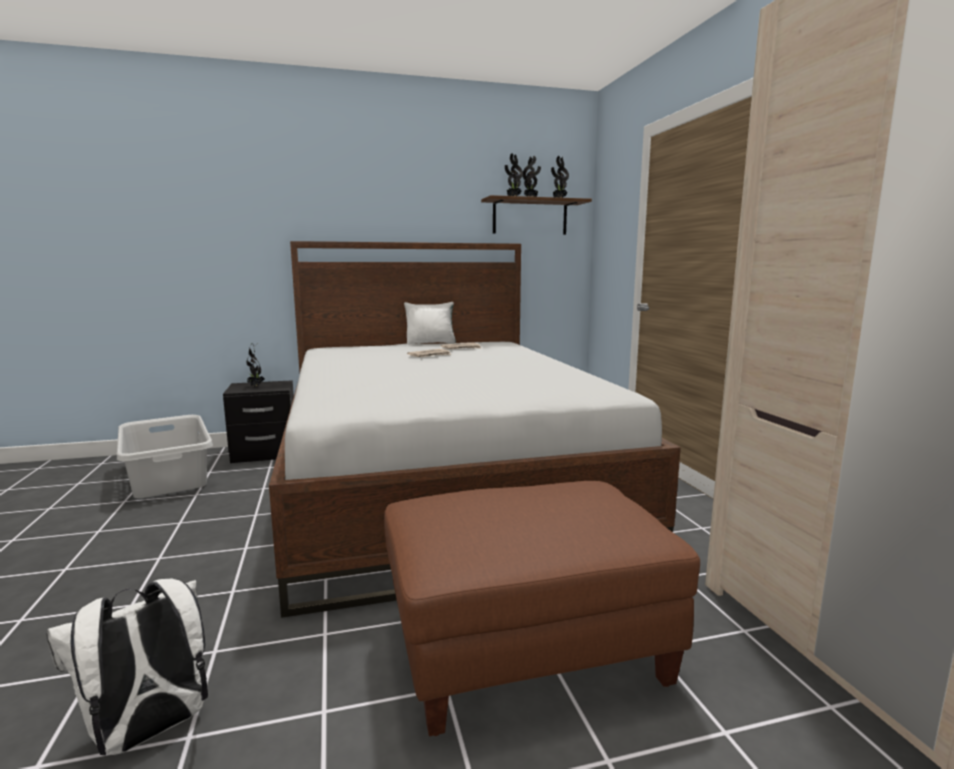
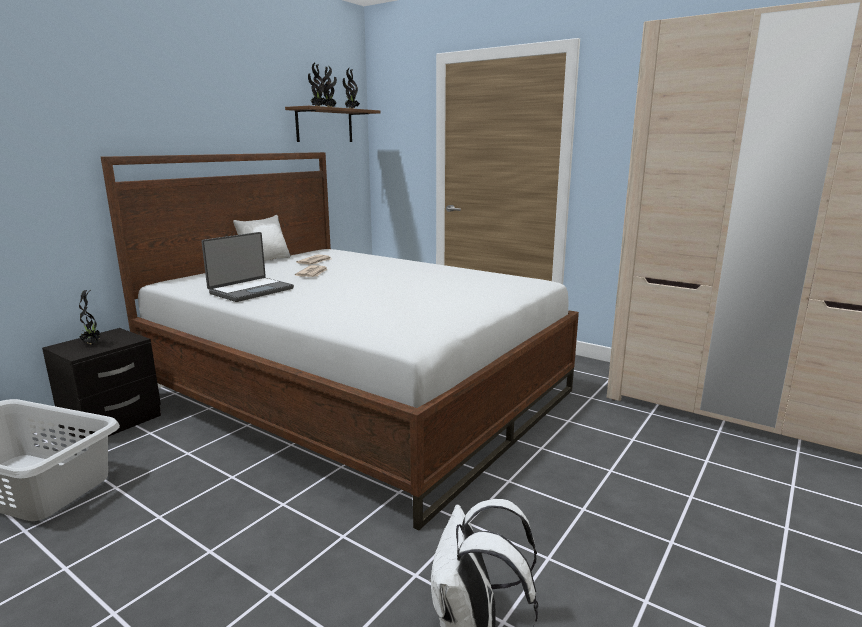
camera: 40 degrees left, 5 degrees up
(348, 359) = (250, 291): none -> laptop
(525, 648) = (584, 469): brown ottoman -> none

